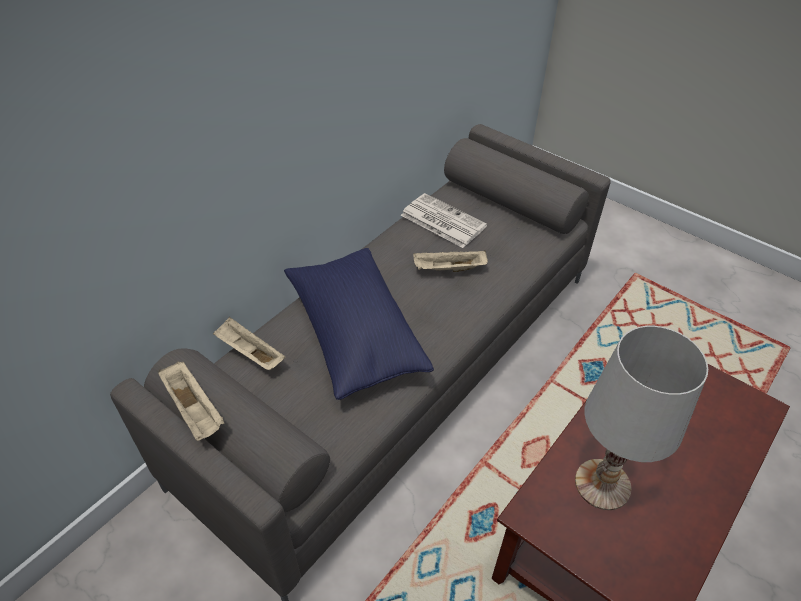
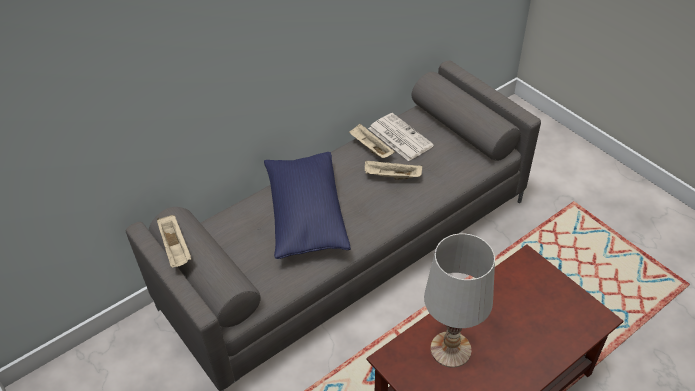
camera: 15 degrees right, 0 degrees up
(249, 353) = (227, 218): beige tray -> beige tray (370, 148)

